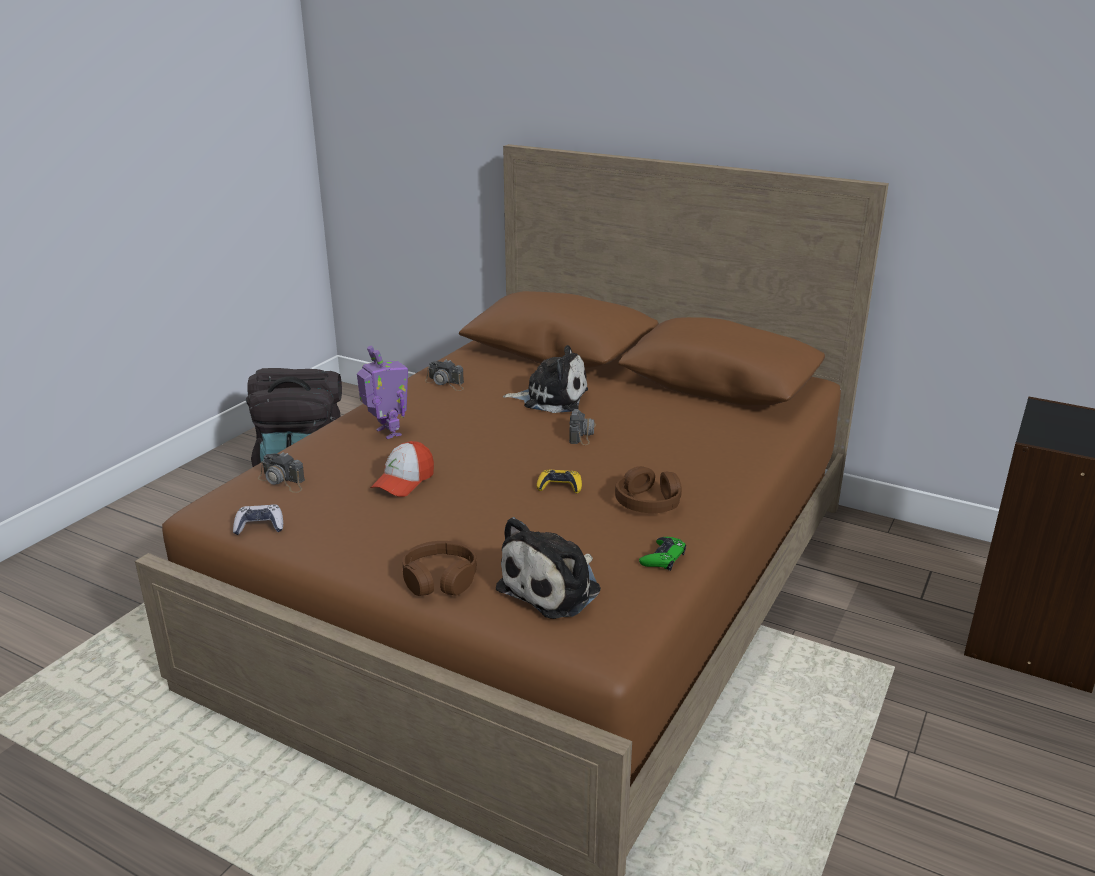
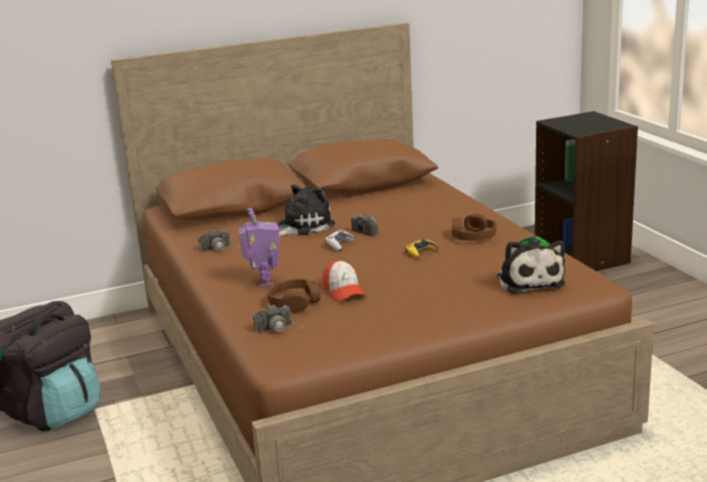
camera: 50 degrees left, 5 degrees down
(259, 526) = (334, 347): game controller -> game controller (340, 245)
(387, 433) = (264, 282): toy robot -> toy robot turned 75 degrees clockwise
(440, 579) = (480, 307): brown headphones -> brown headphones (294, 303)

